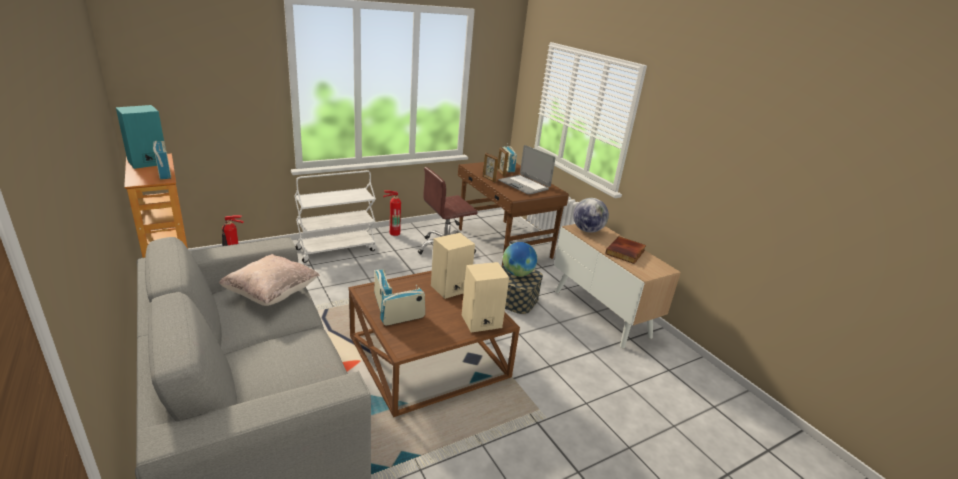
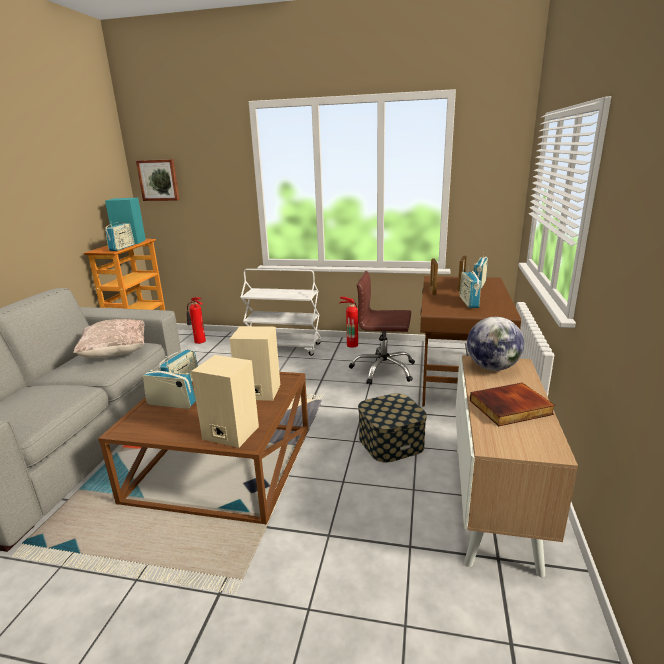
camera: 45 degrees right, 5 degrees down
(154, 78) = (159, 180): none -> picture
(517, 274) = (393, 407): globe -> none
(524, 185) = (468, 302): laptop -> radio

